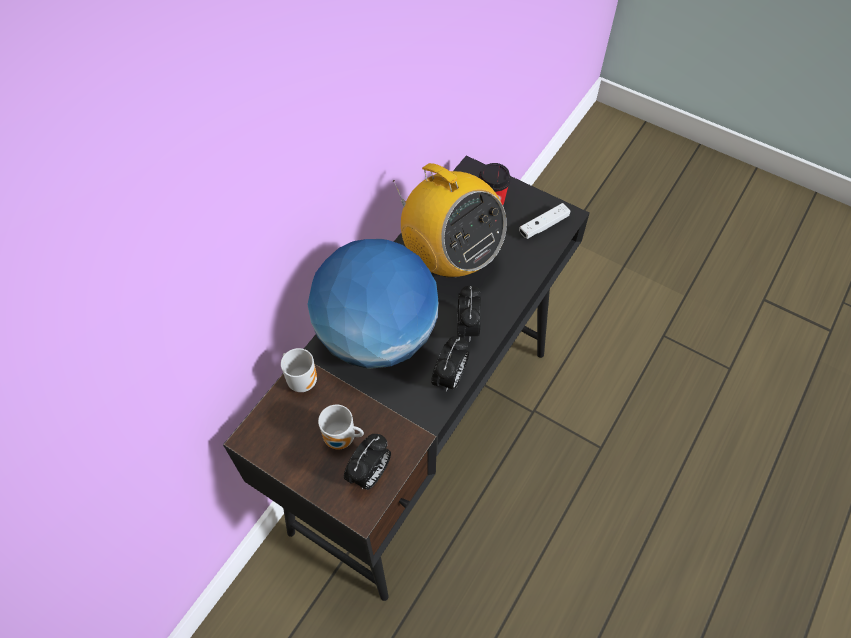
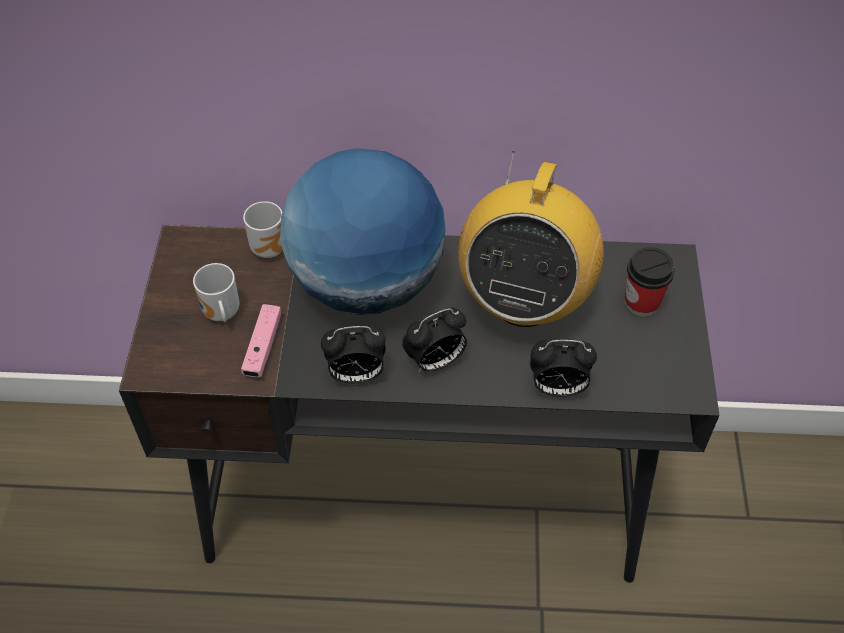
camera: 60 degrees right, 5 degrees down
(370, 474) = (194, 358): alarm clock -> alarm clock (557, 388)
(389, 424) = (263, 347): none -> pink game controller
(543, 226) = (652, 372): white game controller -> none

